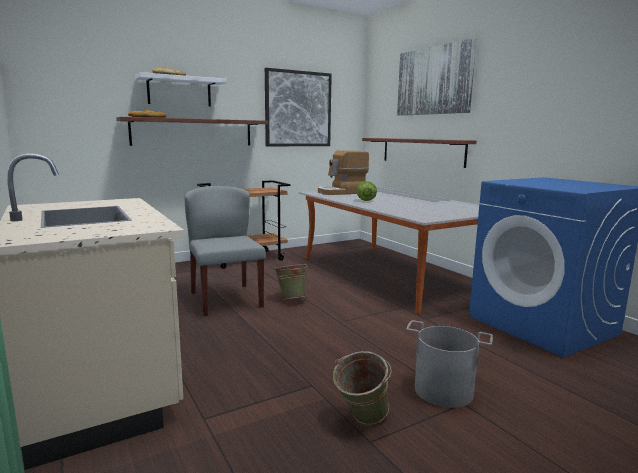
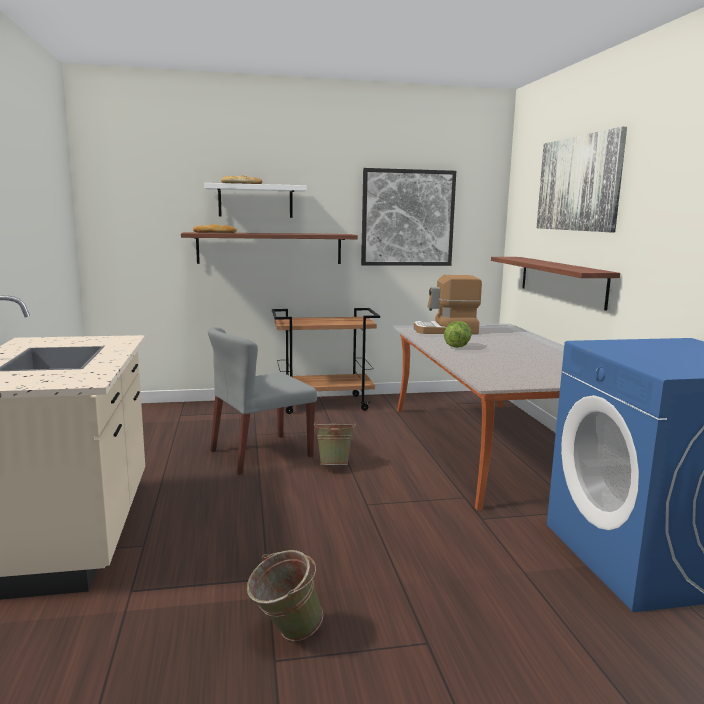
camera: 20 degrees right, 0 degrees up
(225, 299) = (260, 454): grey chair -> grey chair turned 120 degrees counterclockwise
(443, 391) = (416, 621): grey bucket -> none

